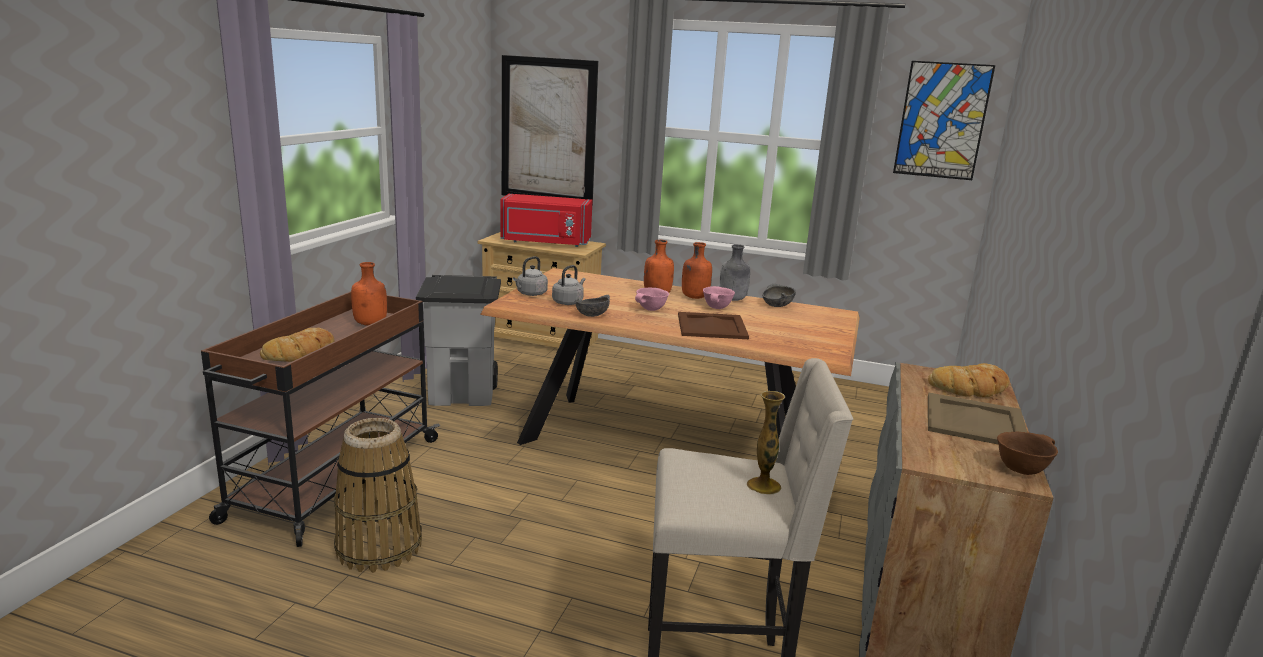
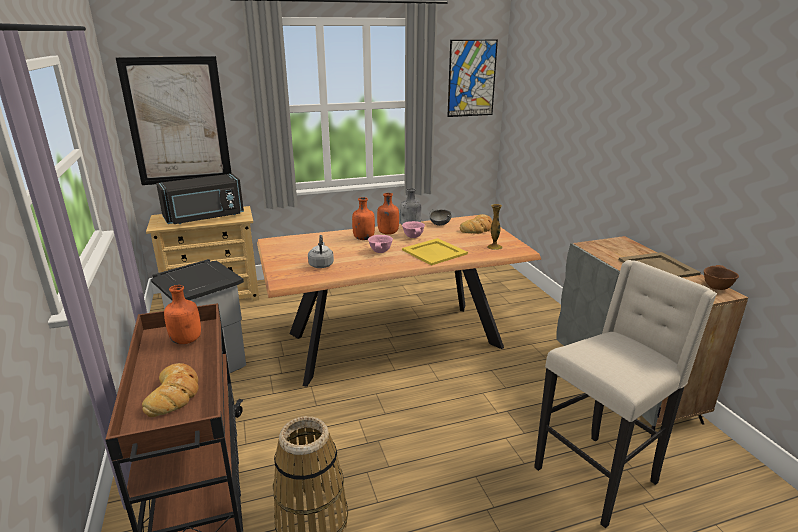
camera: 35 degrees left, 5 degrees up
(530, 294) = (283, 267): grey kettle -> none
(545, 242) = (204, 217): red microwave -> black microwave
(591, 315) = (354, 270): grey bowl -> none
(712, 326) = (435, 252): brown tray -> yellow tray
(763, 486) = (637, 350): vase -> vase (494, 247)
(971, 388) = (622, 247): bread -> bread (478, 228)

